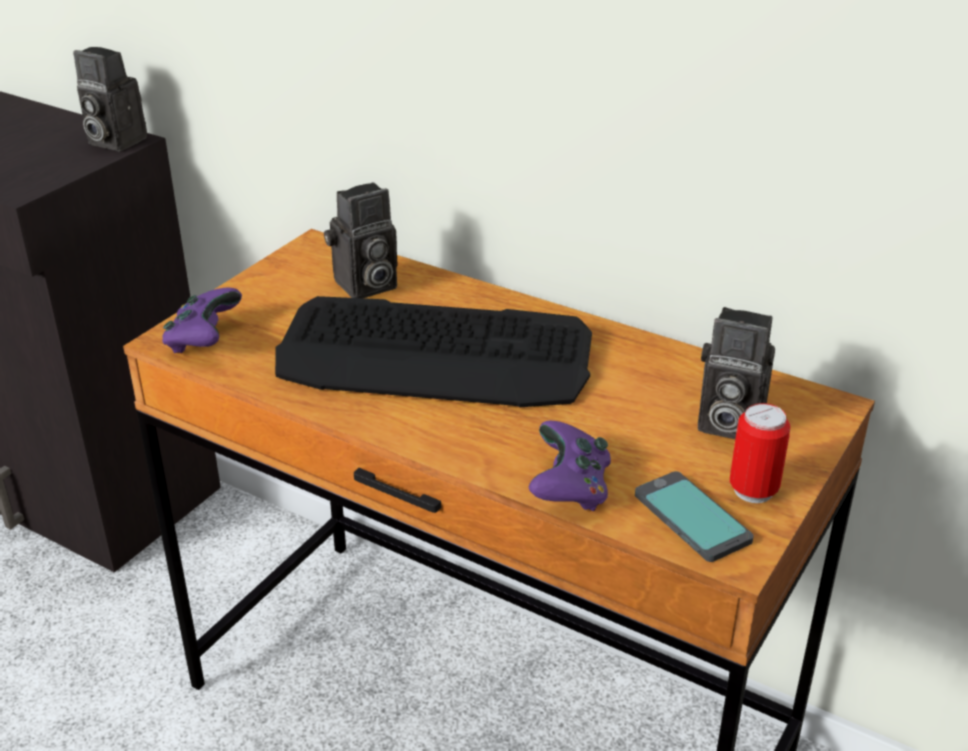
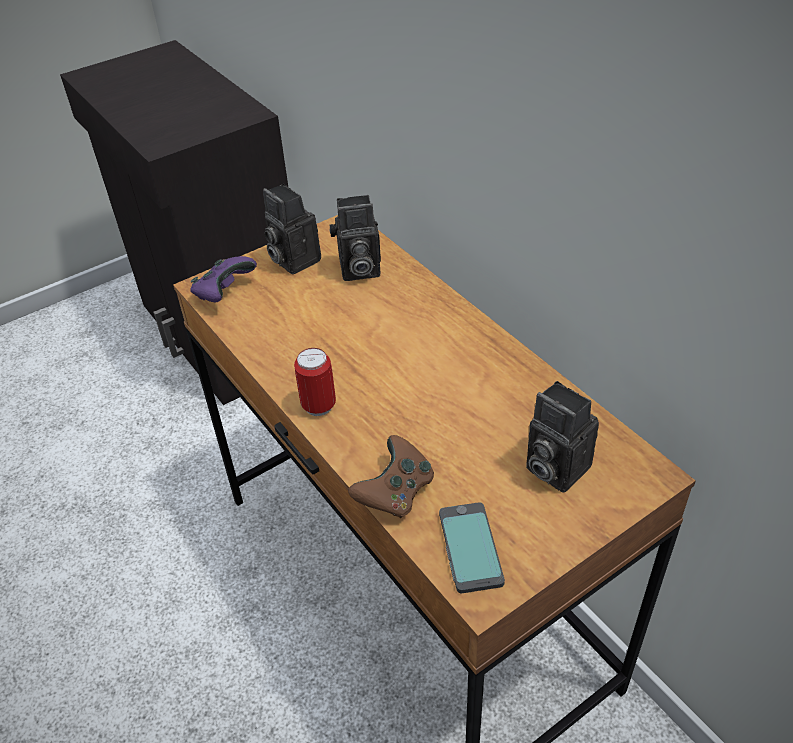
camera: 25 degrees right, 10 degrees up
(113, 141) = (241, 113): camera -> camera (292, 259)
(435, 356) = (370, 345): keyboard -> none
(570, 489) = (395, 493): purple game controller -> brown game controller
(753, 490) = (535, 538): can -> can (318, 406)

